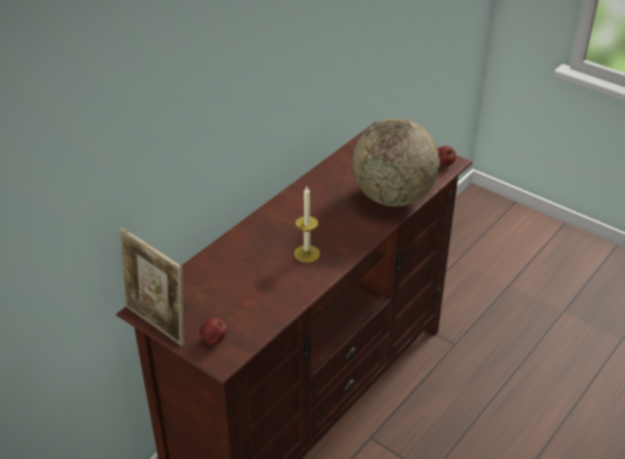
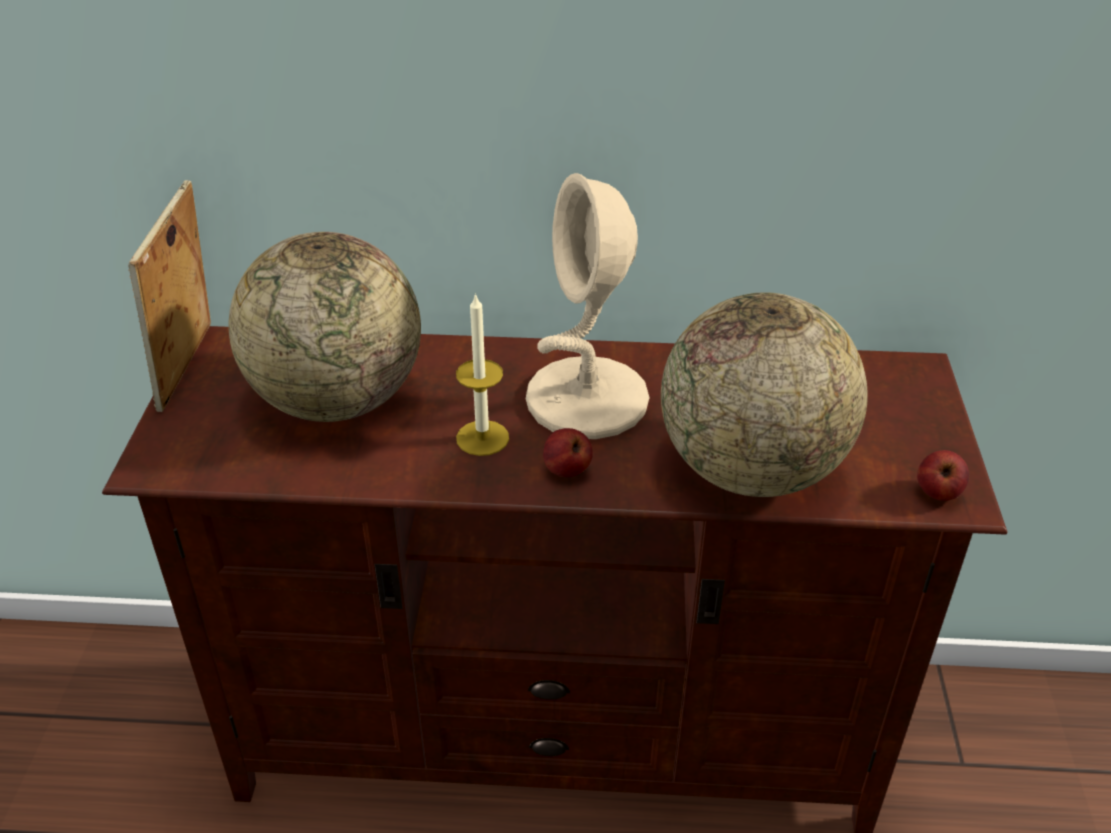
camera: 55 degrees right, 0 degrees up
(213, 340) = (190, 436): apple -> apple (566, 470)
(236, 285) = (337, 400): none -> globe
(312, 216) = (587, 400): none -> beige table lamp

